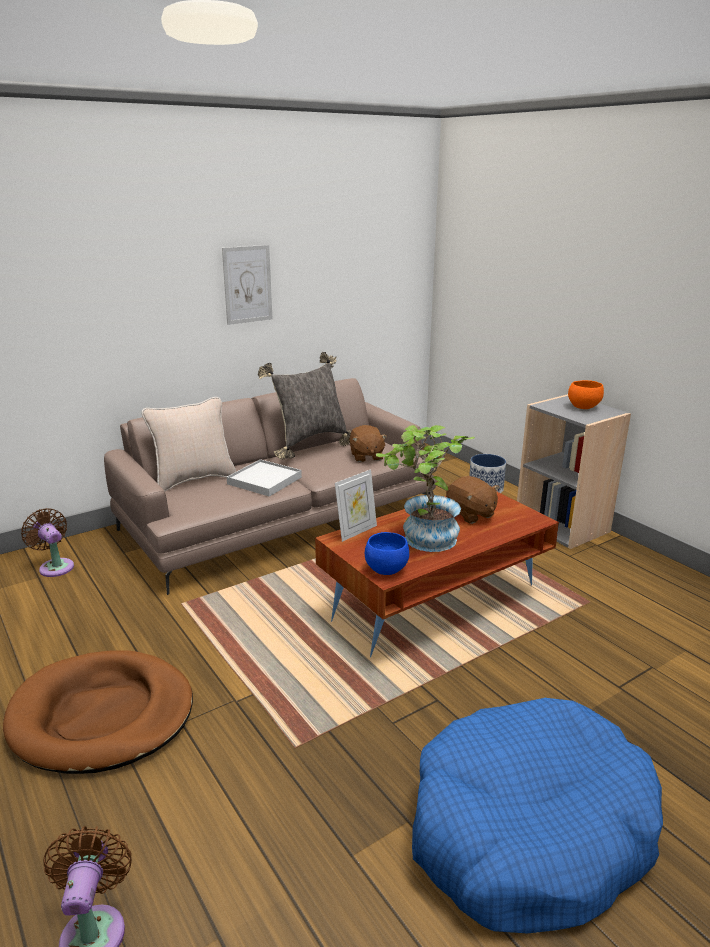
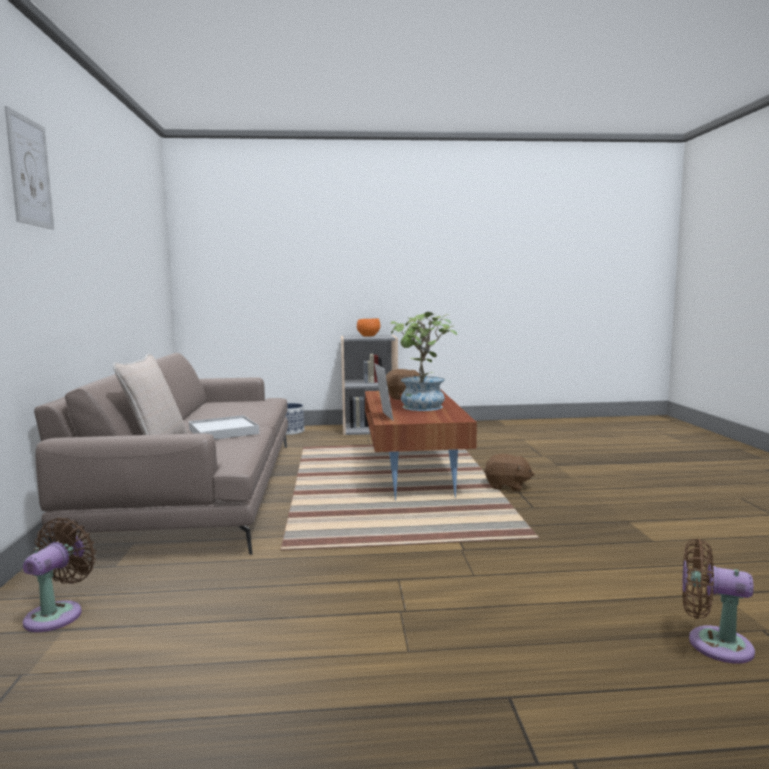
camera: 60 degrees left, 15 degrees down
(55, 566) = (58, 614): brown fan -> brown fan turned 120 degrees clockwise
(102, 716) = (430, 612): brown dog bed -> none
(247, 284) = (96, 249): picture -> picture (30, 172)
(308, 449) = (191, 415): pillow -> none
(366, 456) = (248, 406): brown plush toy -> brown plush toy (507, 486)
(385, 570) = (450, 418): blue bowl -> none
(528, 830) = (645, 497): blue dog bed -> none

